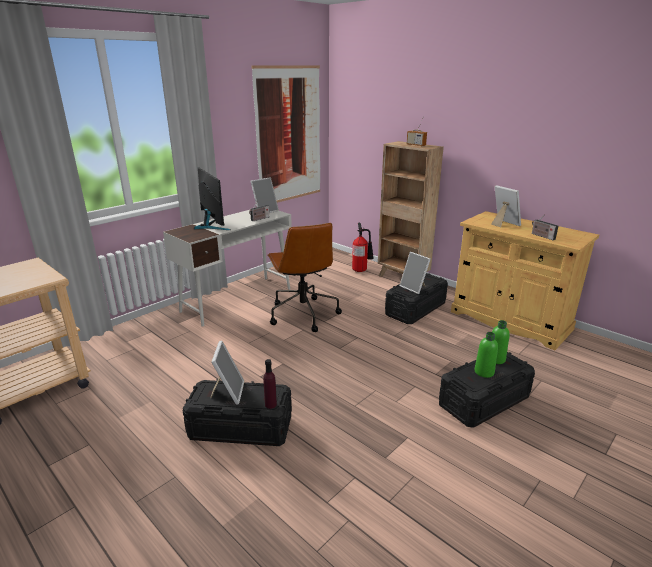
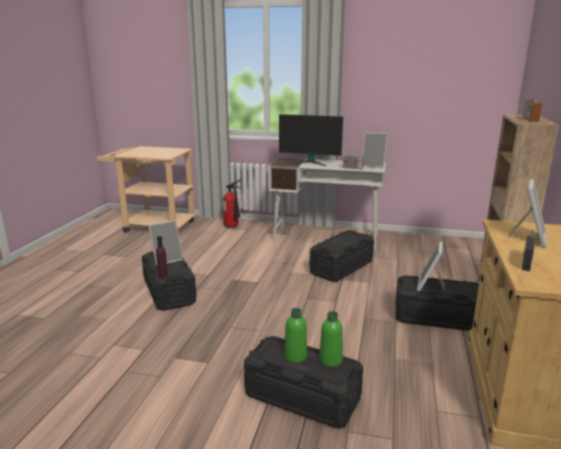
camera: 60 degrees right, 5 degrees down
(211, 226) = (310, 162): monitor -> monitor turned 75 degrees clockwise
(289, 135) = (449, 99): picture -> none
(303, 314) = (341, 267): brown office chair -> black storage box
(361, 270) = (473, 268): fire extinguisher -> fire extinguisher (233, 227)

